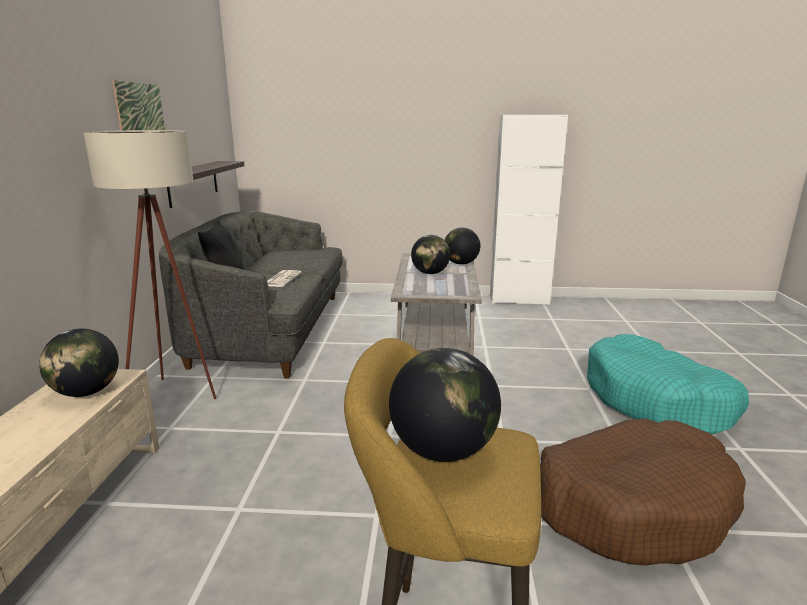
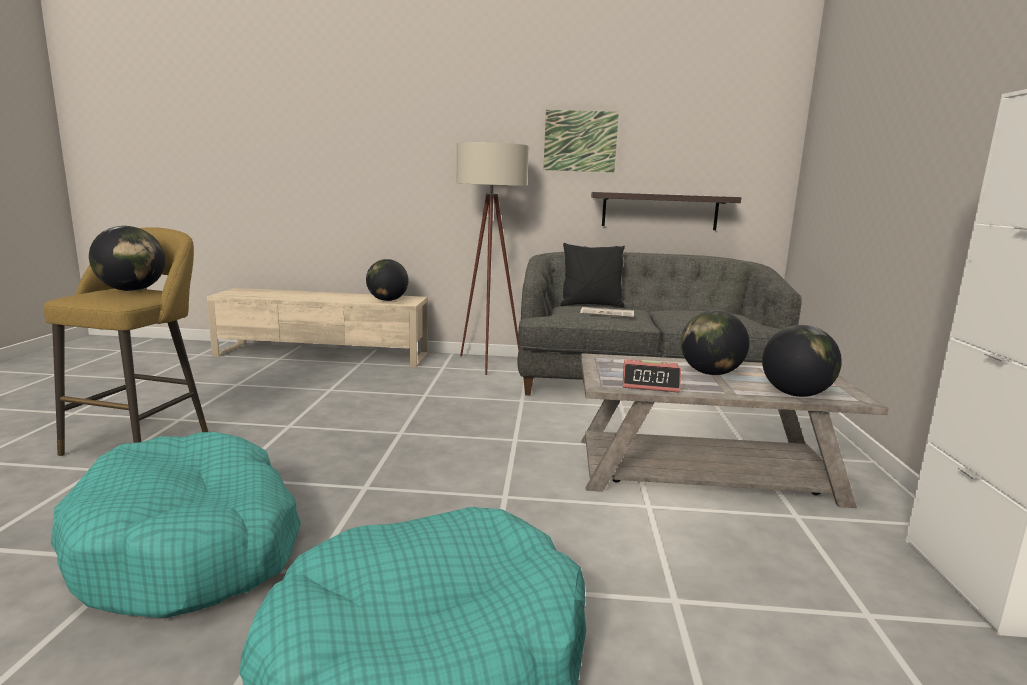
camera: 90 degrees right, 5 degrees down
(459, 286) = (650, 384): none -> alarm clock
(632, 505) = (190, 547): brown dog bed -> turquoise dog bed

